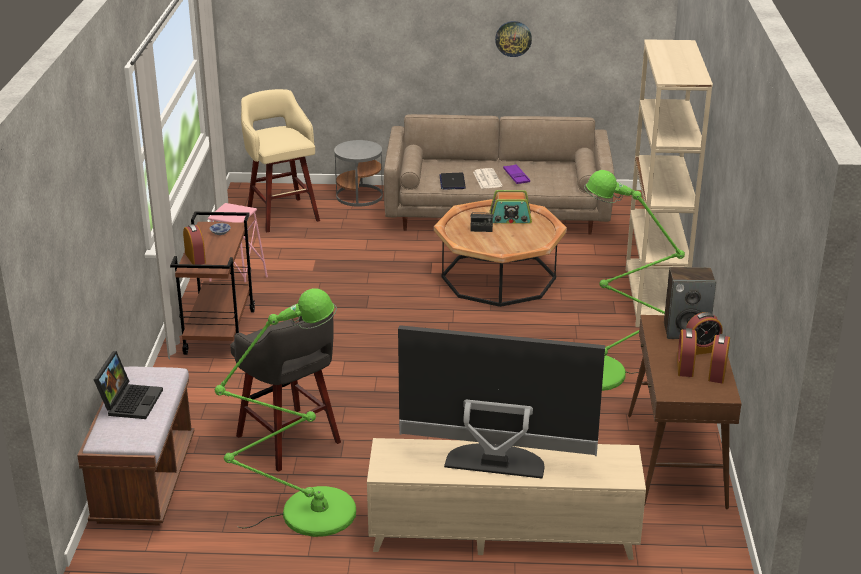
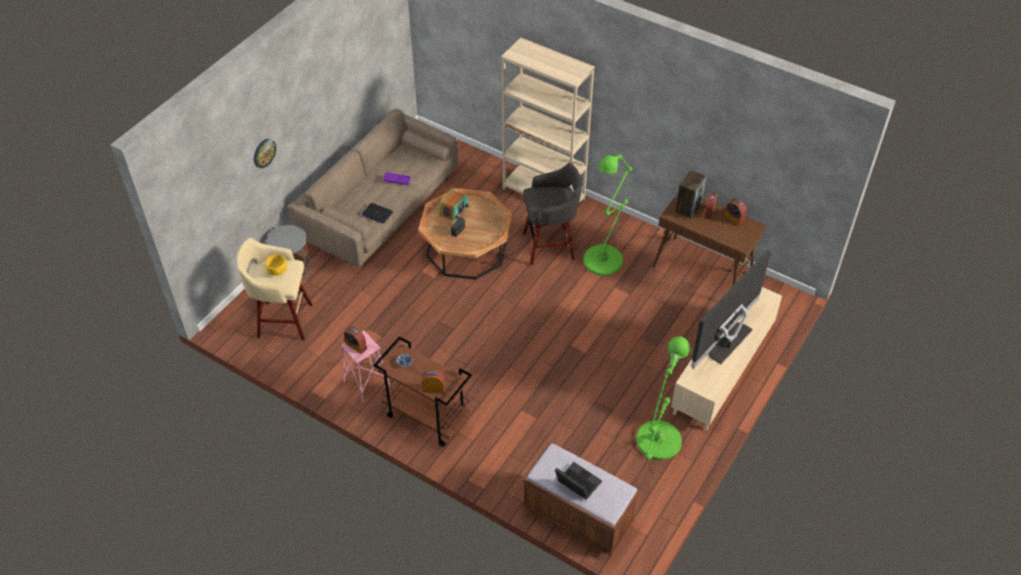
camera: 60 degrees left, 20 degrees up
(282, 135) = (277, 271): none -> yellow bowl
(290, 441) = (580, 427): grey stool -> grey stool (550, 246)
(486, 179) = (387, 195): newspaper -> none
(513, 38) = (336, 93): wall clock -> wall clock (264, 153)
(685, 367) = (721, 227): alarm clock -> alarm clock (356, 346)

